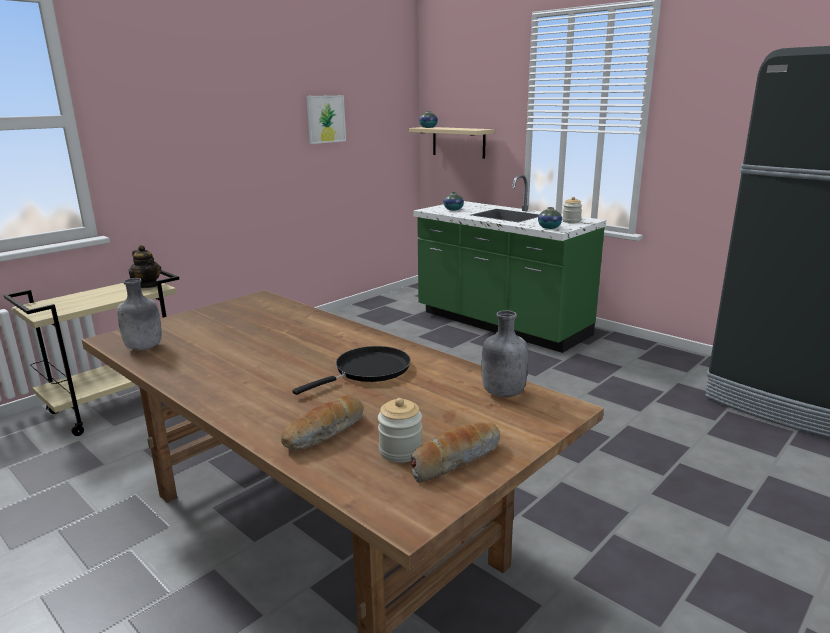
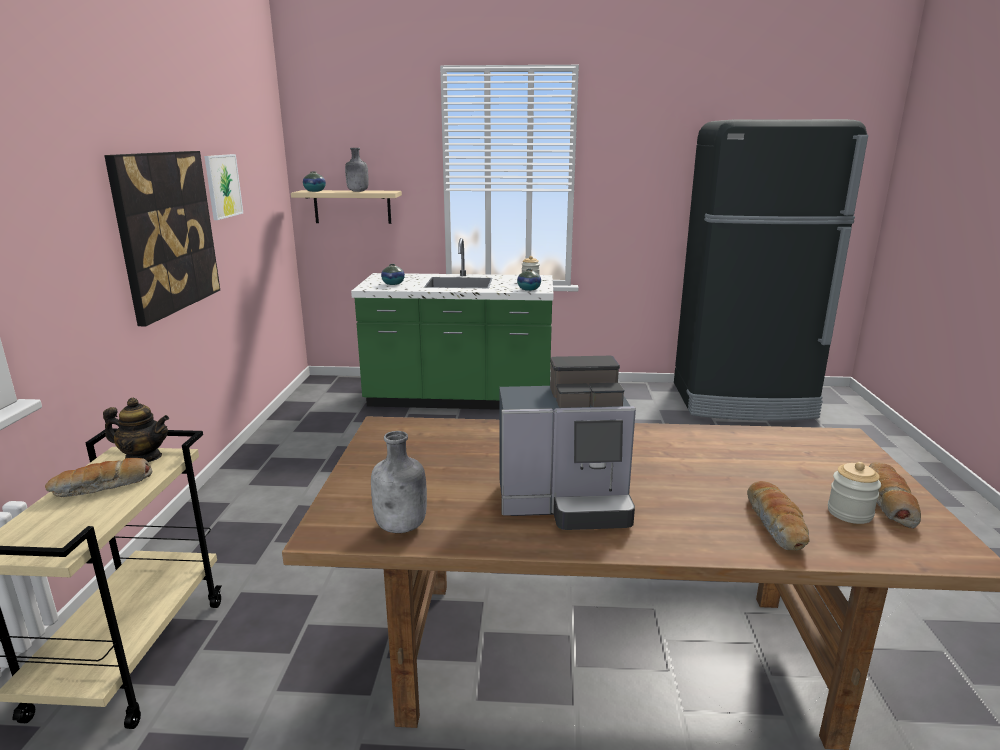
camera: 40 degrees left, 0 degrees up
(107, 294) = (102, 487): none -> bread
(241, 368) = (566, 503): none -> coffee machine
(253, 148) = (166, 232): none -> picture
(368, 371) = (671, 461): black frying pan -> none
(502, 393) = (793, 441): grey bottle -> grey bottle (357, 191)

